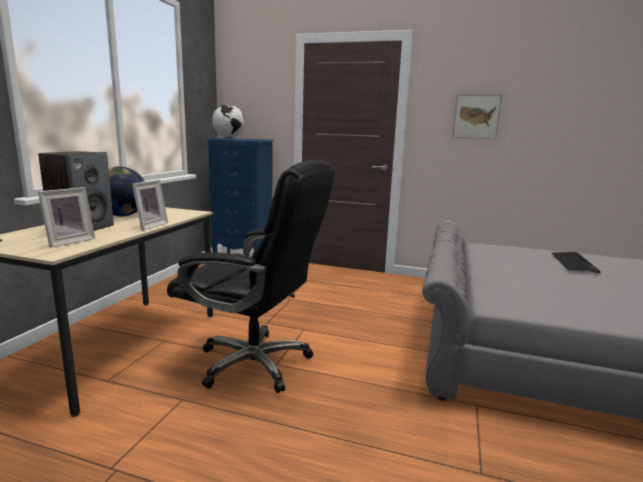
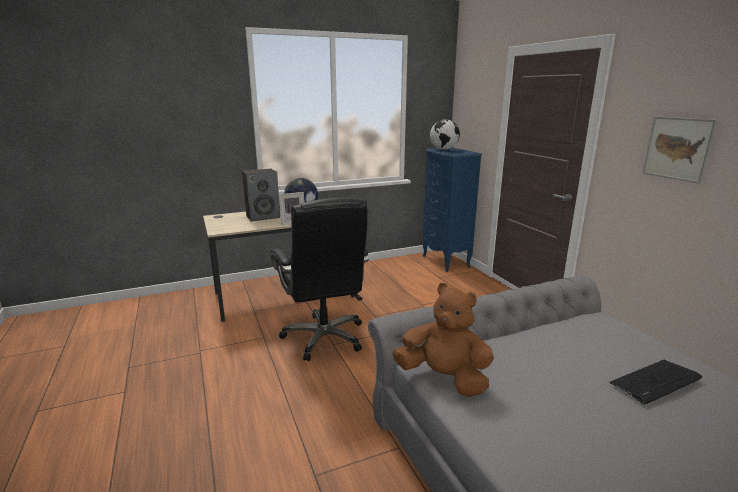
camera: 50 degrees right, 5 degrees up
(68, 241) = (238, 225): picture frame -> none
(522, 305) = (443, 378): none -> brown plush toy

